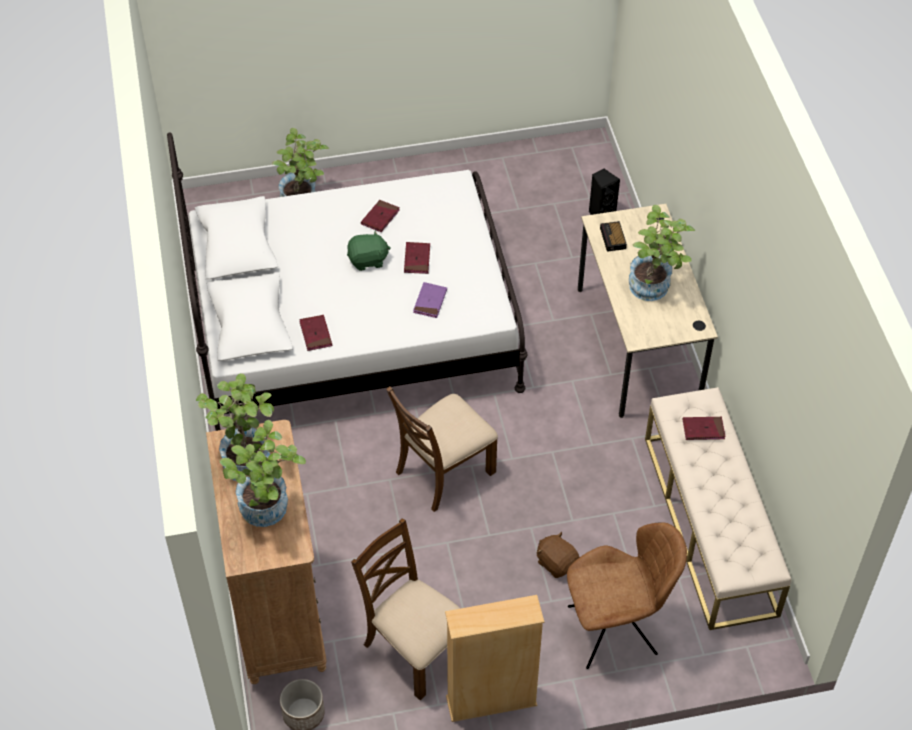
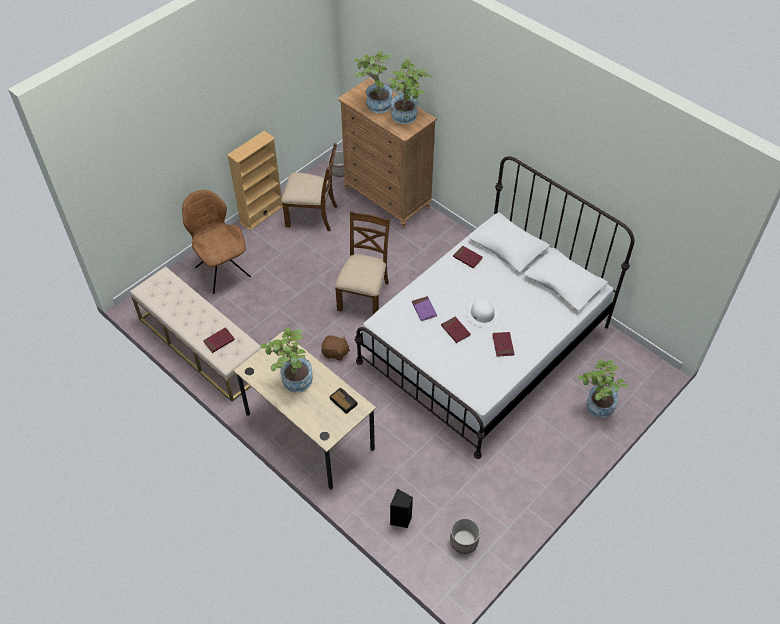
camera: 145 degrees right, 0 degrees up
(368, 260) = (482, 314): green plush toy -> white hat
(554, 169) = (464, 541): none -> planter
(556, 563) = (272, 284): brown plush toy -> brown plush toy (335, 353)
(616, 629) = (222, 270): brown chair -> brown chair turned 105 degrees clockwise

